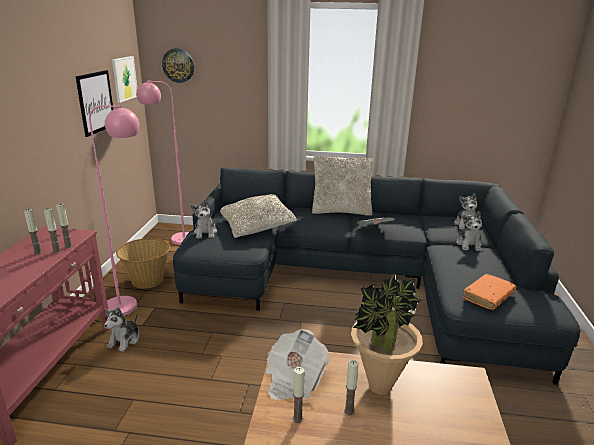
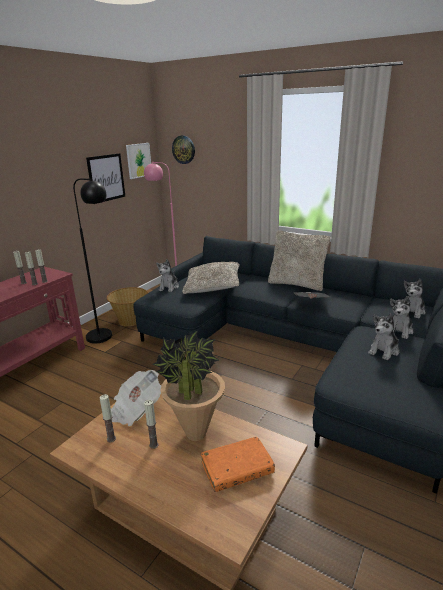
camera: 25 degrees right, 0 degrees up
(124, 340) = (86, 360): plush toy -> plush toy (384, 351)
(130, 308) = (105, 338): pink floor lamp -> black floor lamp
(488, 296) = (370, 382): orange book -> orange book (237, 469)

